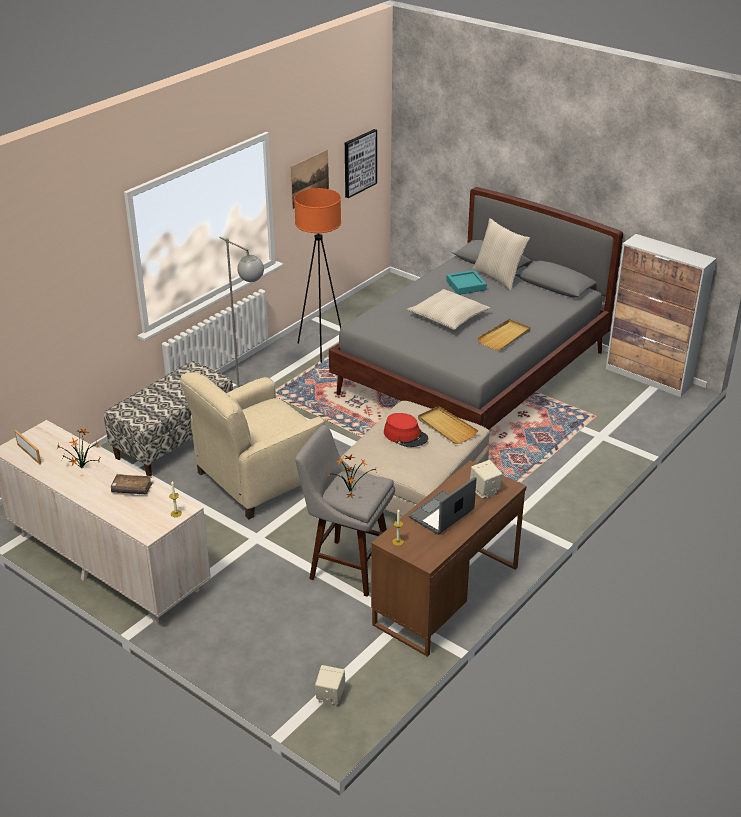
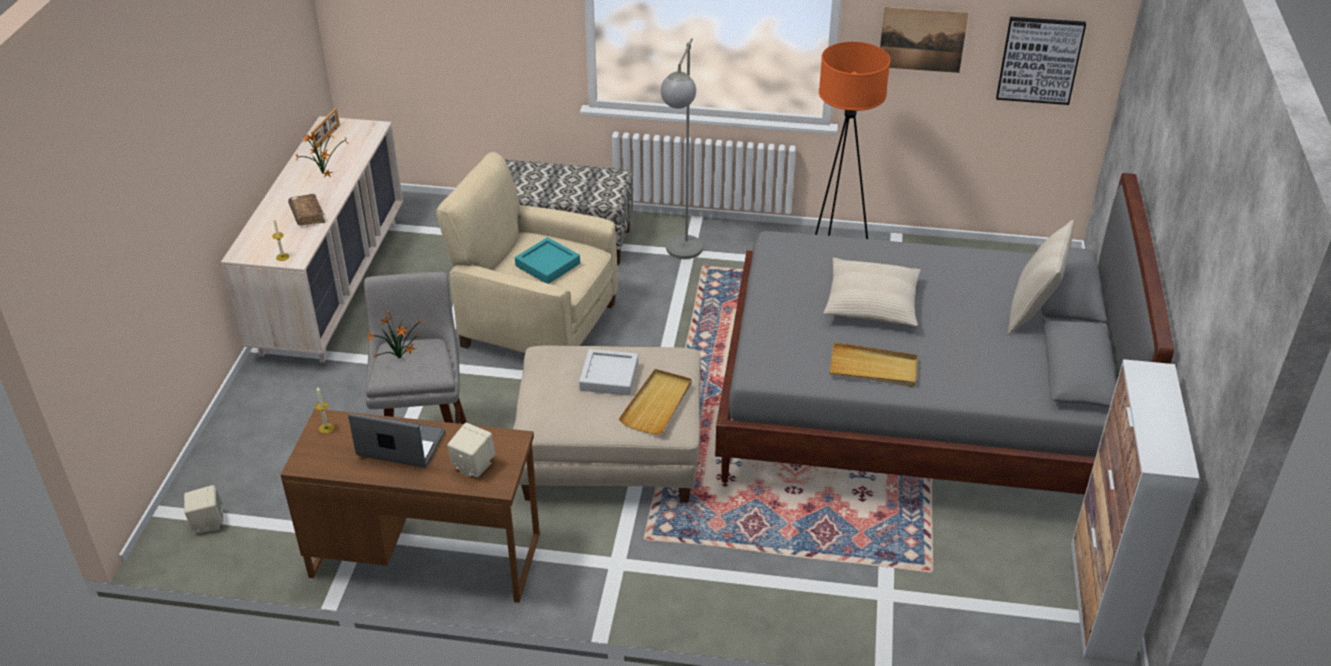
camera: 60 degrees right, 5 degrees up
(405, 435) = (609, 376): red hat -> grey tray
(466, 285) = (973, 290): turquoise tray -> turquoise tray (547, 265)

